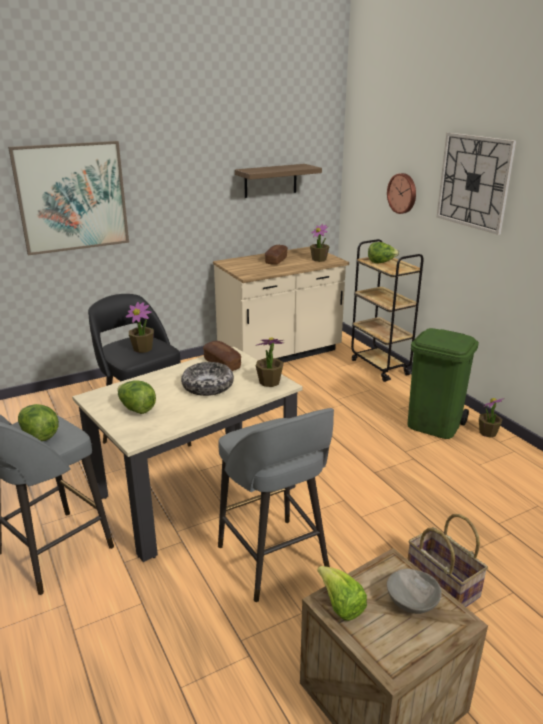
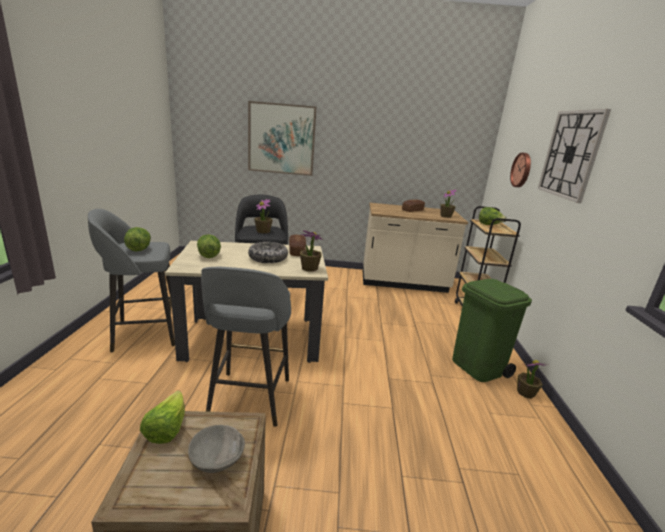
camera: 30 degrees right, 5 degrees down
(270, 180) = (426, 153): shelf -> none
(441, 584) = (349, 486): basket -> none

